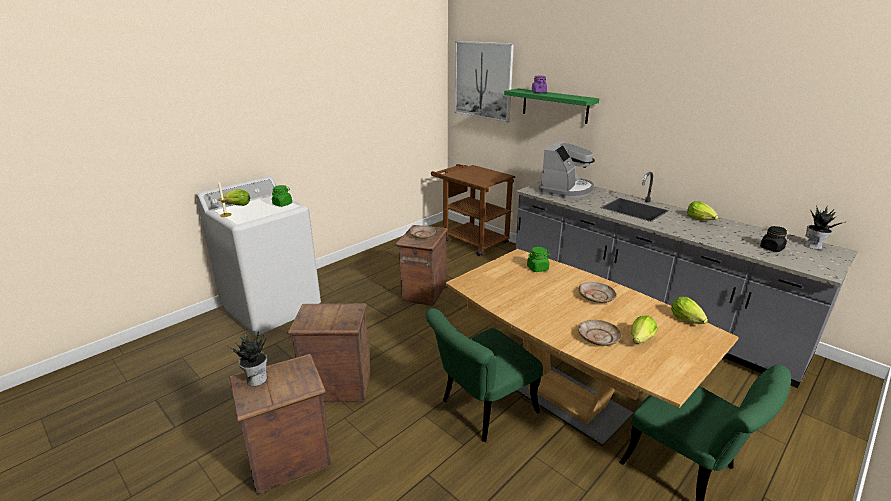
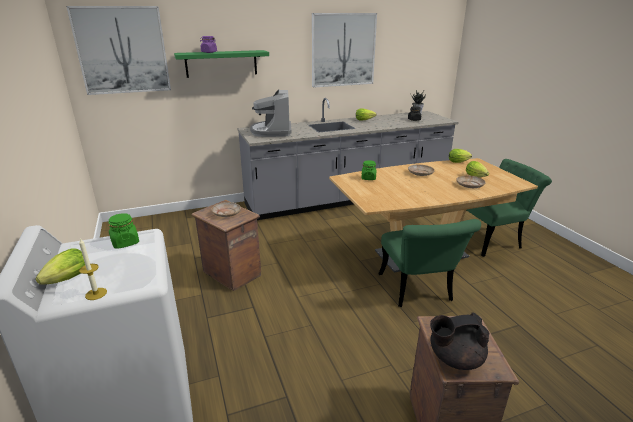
camera: 65 degrees left, 0 degrees up
(256, 378) = (454, 358): potted plant -> black teapot
(337, 387) = (349, 369): crate -> none
(470, 240) = (168, 224): brown cart -> none
(566, 190) = (272, 131): coffee machine -> coffee machine turned 150 degrees counterclockwise
(706, 115) = (343, 50): none -> picture

